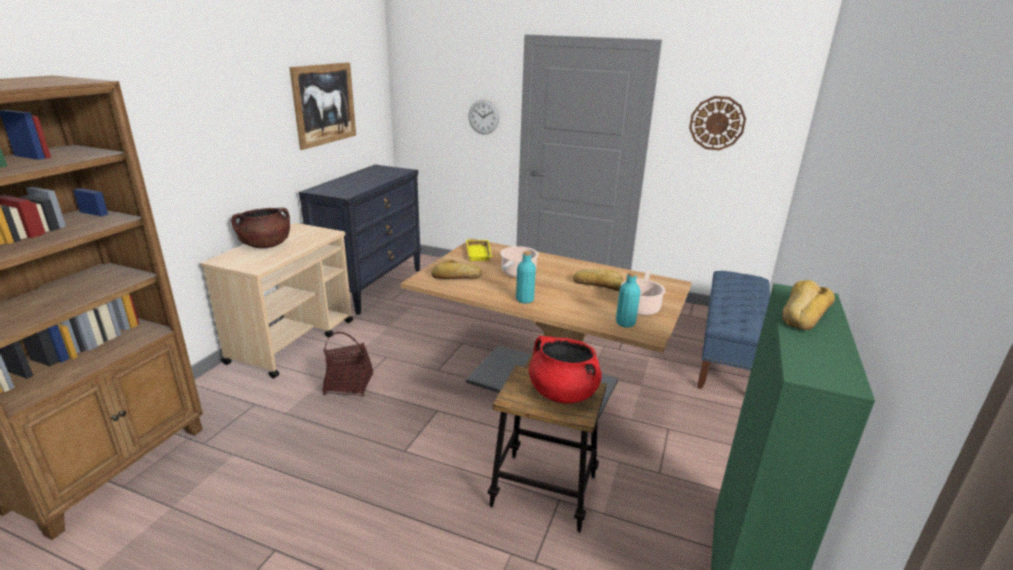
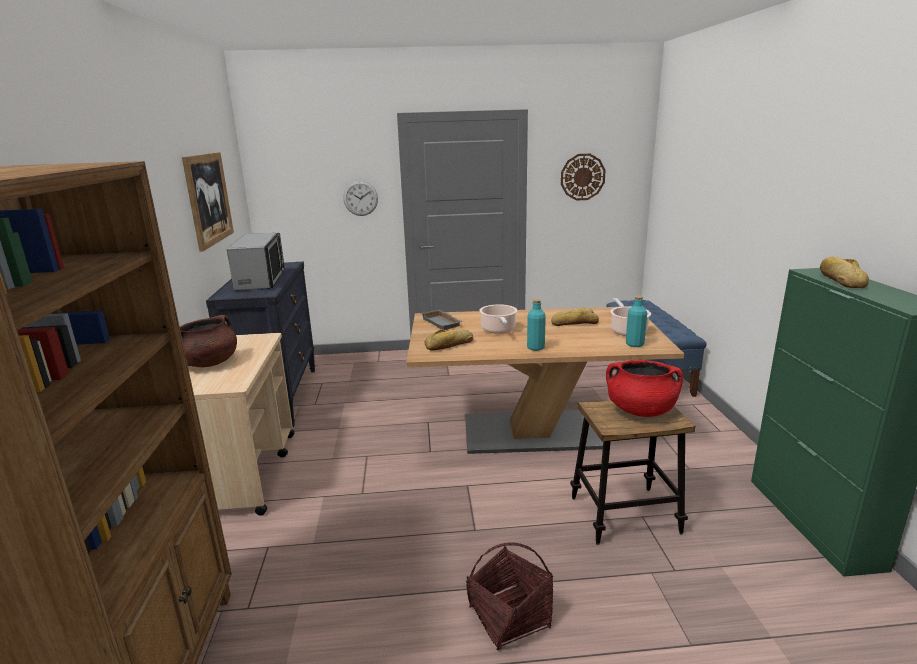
camera: 25 degrees left, 5 degrees down
(349, 385) = (355, 493): basket -> basket (509, 617)
(360, 181) = (261, 280): none -> microwave
(480, 253) = (442, 323): yellow tray -> grey tray

